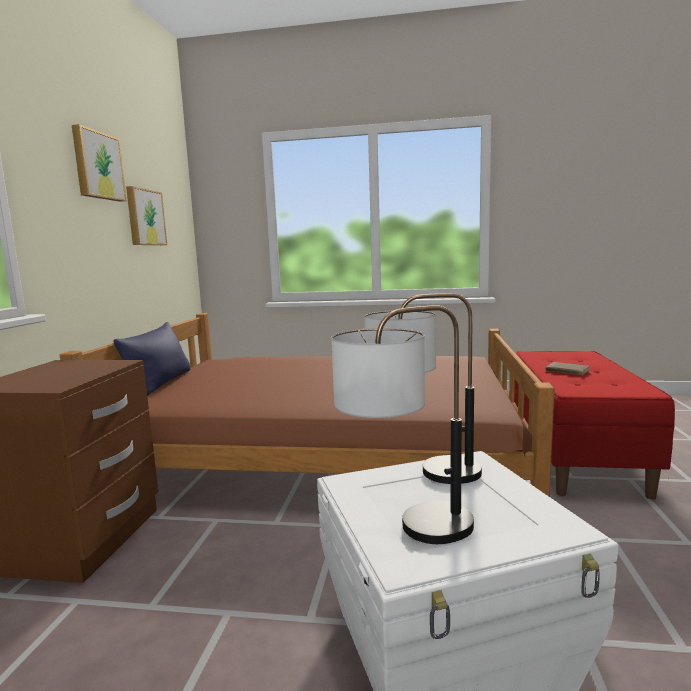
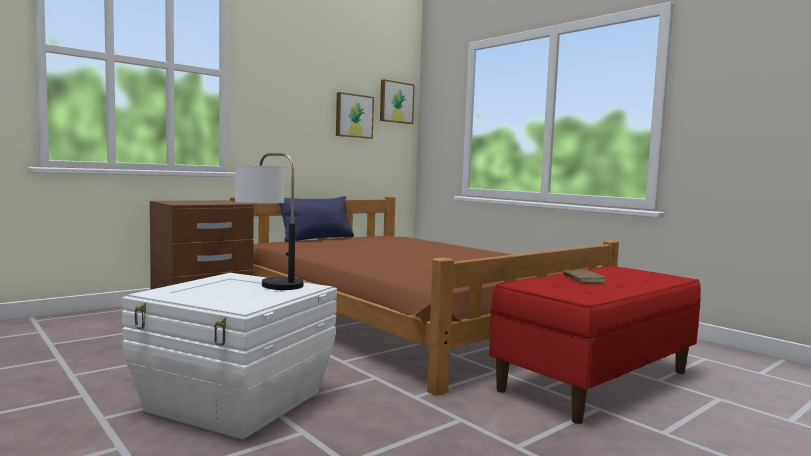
camera: 40 degrees right, 5 degrees down
(97, 166) = (309, 78): picture -> picture (395, 102)
(406, 534) = (186, 289): table lamp -> none

